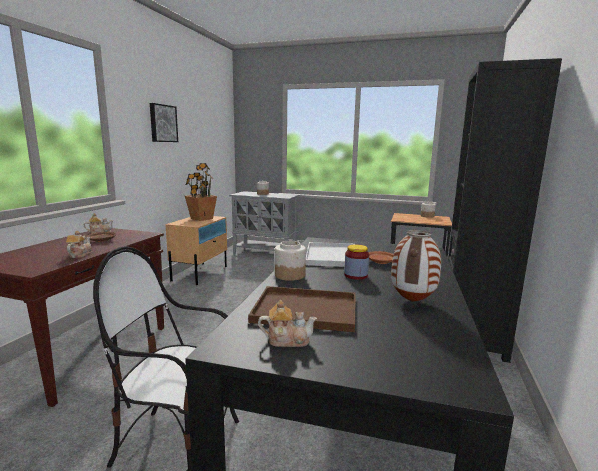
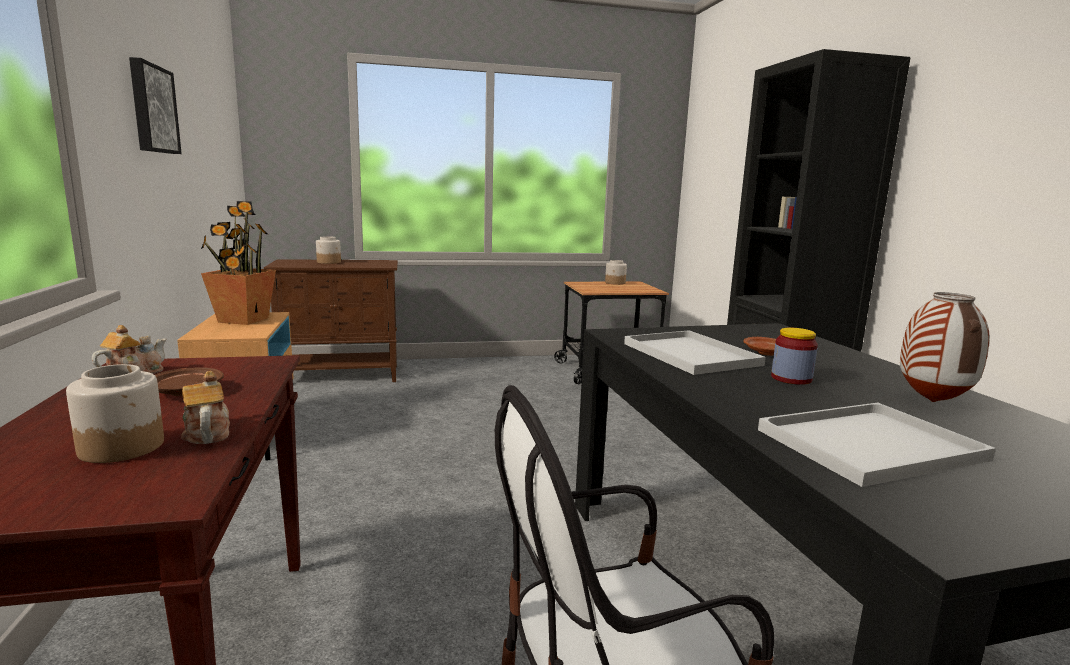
camera: 30 degrees left, 0 degrees up
(265, 253) = (341, 375): grey cabinet -> brown cabinet
(287, 340) = (969, 498): teapot -> none
(290, 275) = (716, 395): jar -> jar (122, 447)
(308, 309) = (870, 443): brown tray -> white tray

